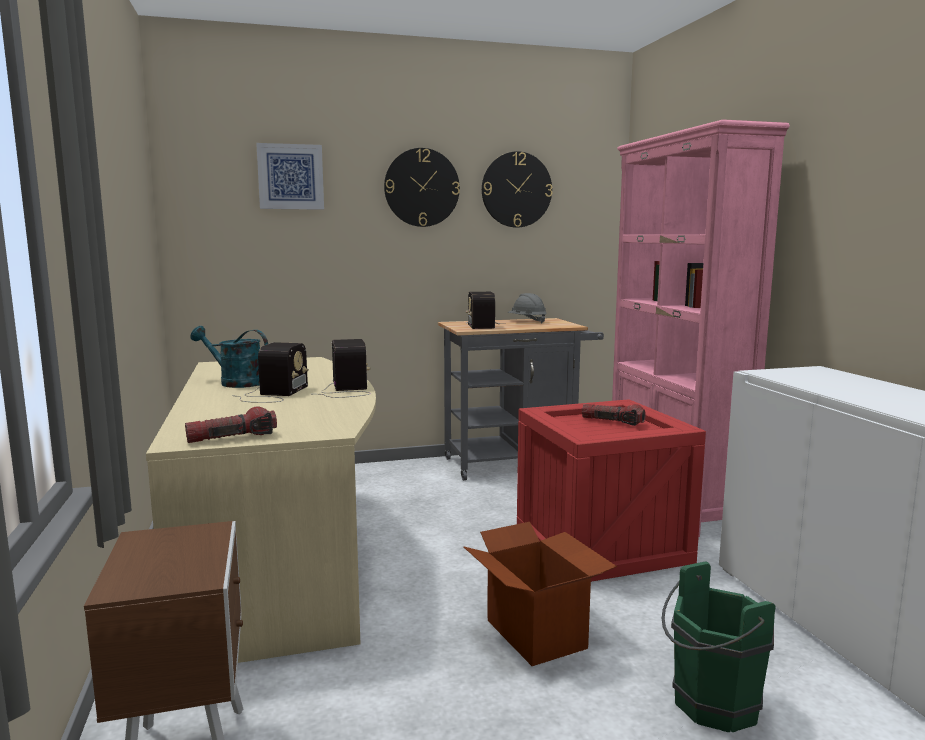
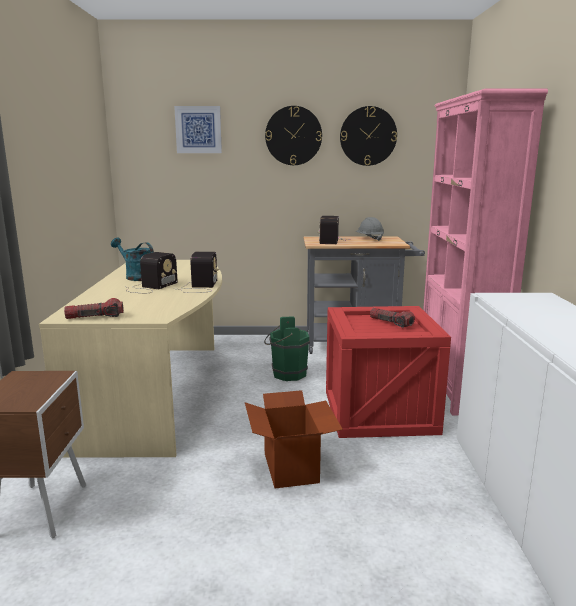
camera: 15 degrees right, 5 degrees up
(709, 706) = (379, 535): green bucket -> green bucket (286, 374)

